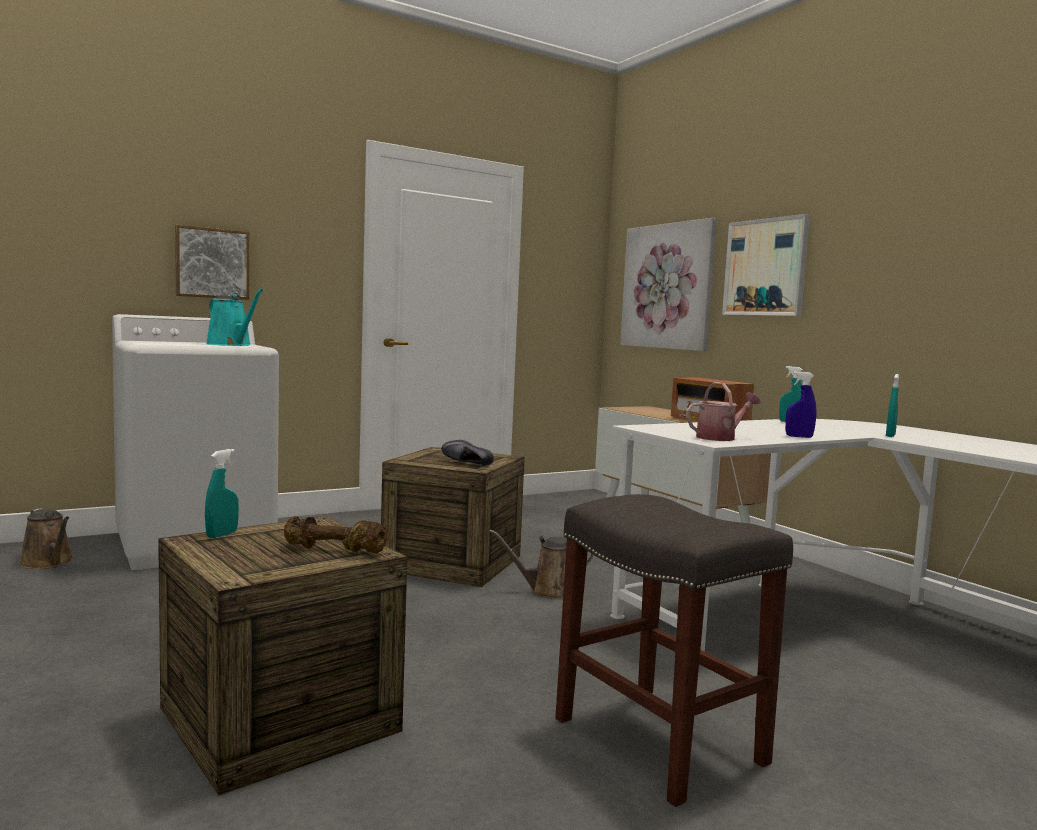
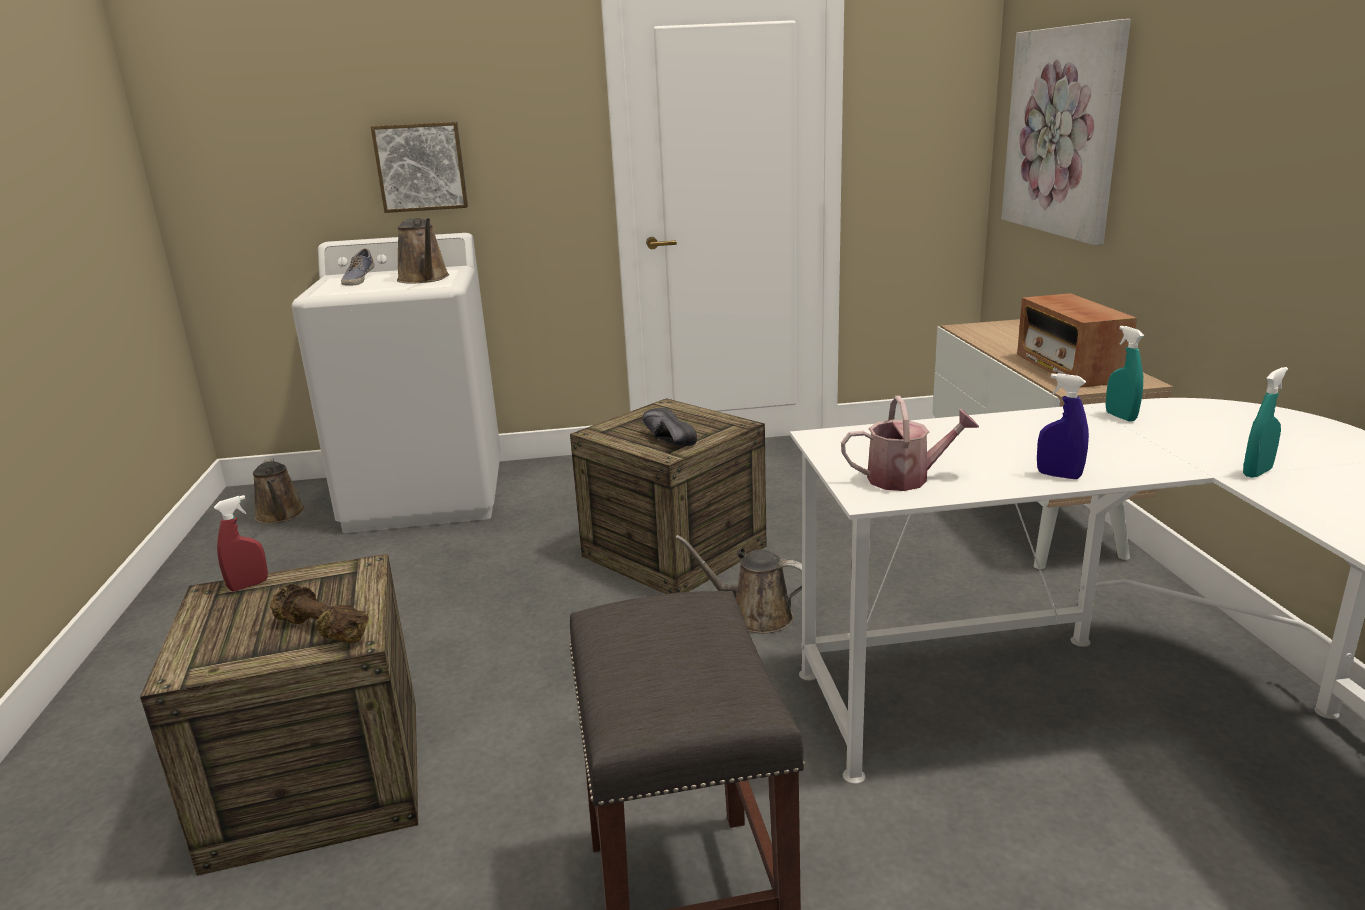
camera: 25 degrees right, 15 degrees up
(166, 342) = (358, 280): none -> shoe
(222, 535) = (249, 585): turquoise spray bottle -> red spray bottle
(231, 345) = (425, 279): turquoise watering can -> brown watering can
(765, 267) = (1189, 112): picture -> none

